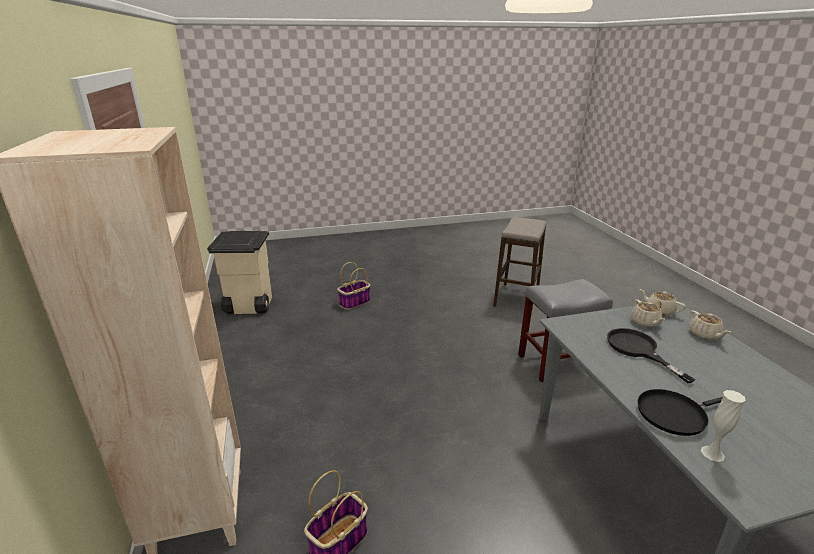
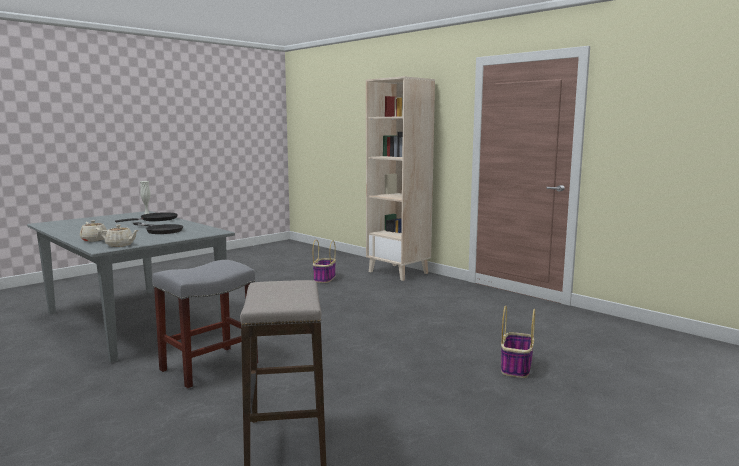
camera: 150 degrees right, 15 degrees down
(248, 306) = (609, 334): beige trash can -> none
(645, 322) = (142, 239): beige teapot -> none

